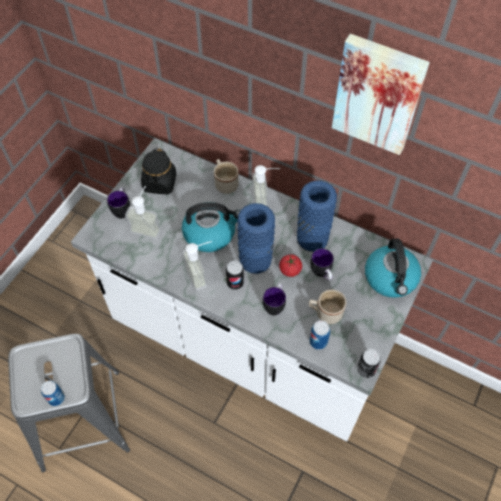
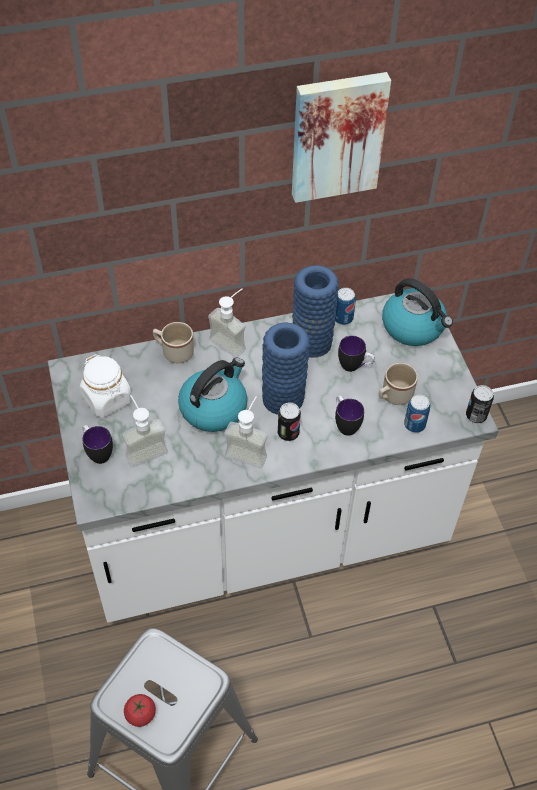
camera: 45 degrees left, 5 degrees down
(56, 398) = (197, 706): can -> can (343, 318)
(160, 183) = (107, 399): black jar -> white jar
(290, 270) = (324, 384): tomato -> tomato (140, 714)

